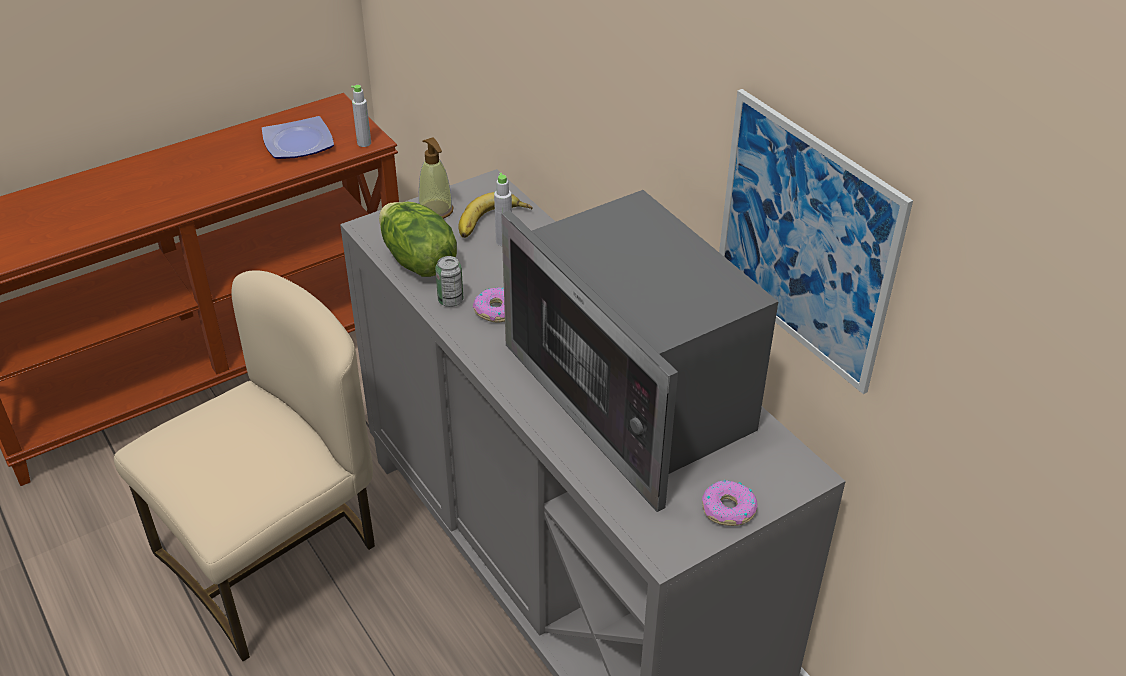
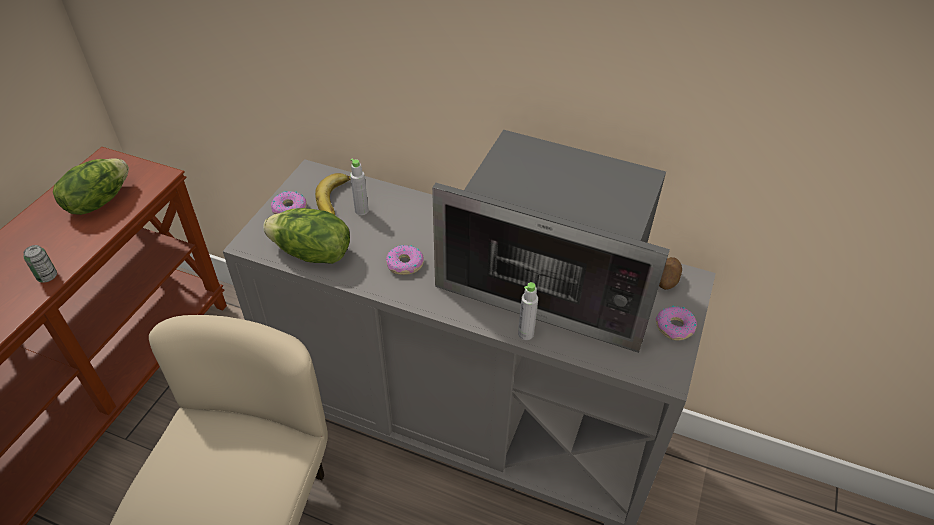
camera: 35 degrees left, 5 degrees up
(297, 143) = (98, 201): plate -> lettuce
(364, 143) = (157, 180): grey bottle -> grey bottle (525, 334)
(436, 211) = (289, 209): soap dispenser -> donut
(450, 300) = (365, 272): can -> can (47, 276)
(770, 460) = (666, 281): none -> potato
(805, 240) = (664, 122): picture -> none

